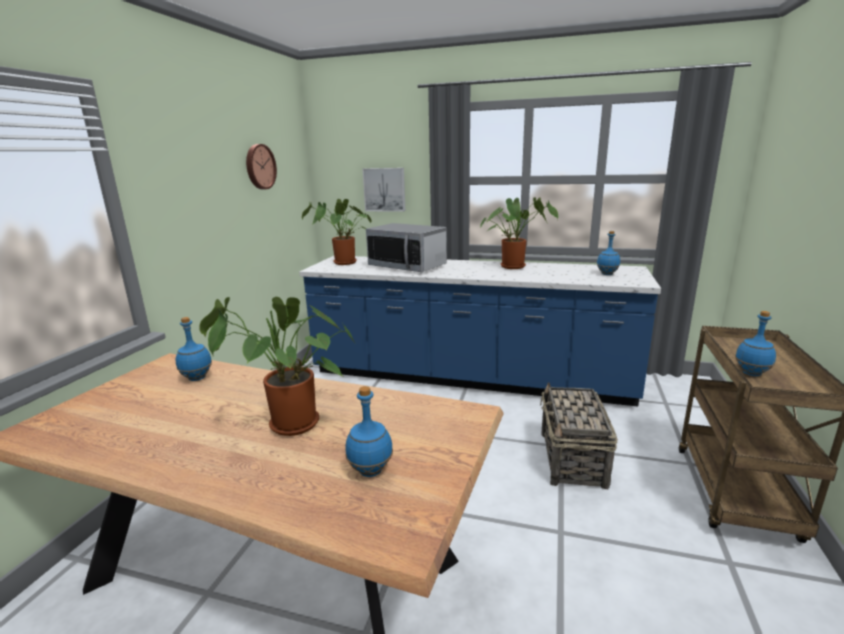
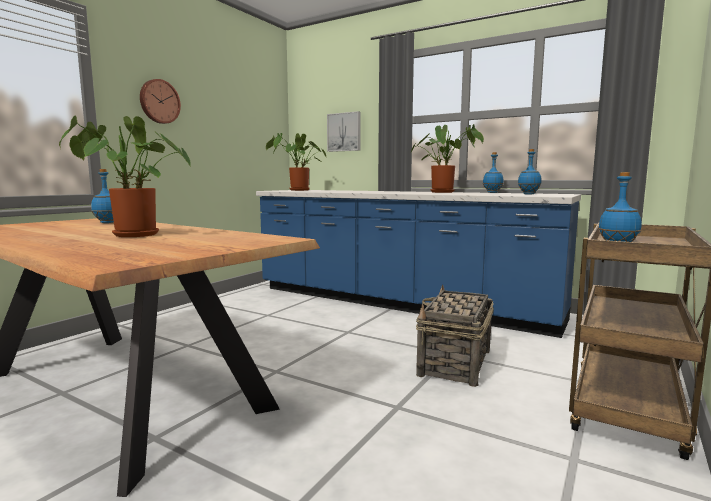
camera: 15 degrees right, 10 degrees down
(259, 167) = (234, 103): wall clock -> wall clock (159, 101)
(370, 471) = (150, 247): blue bottle -> blue bottle (492, 192)
(407, 266) = (347, 191): microwave -> none

